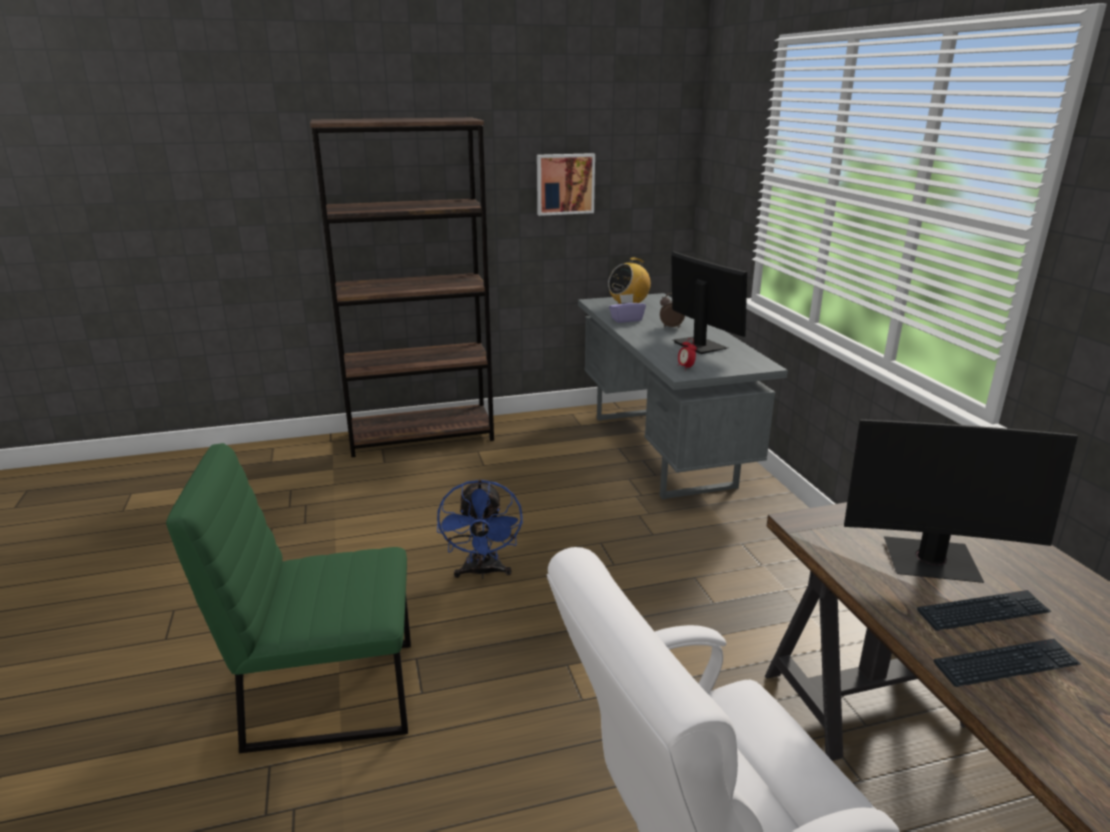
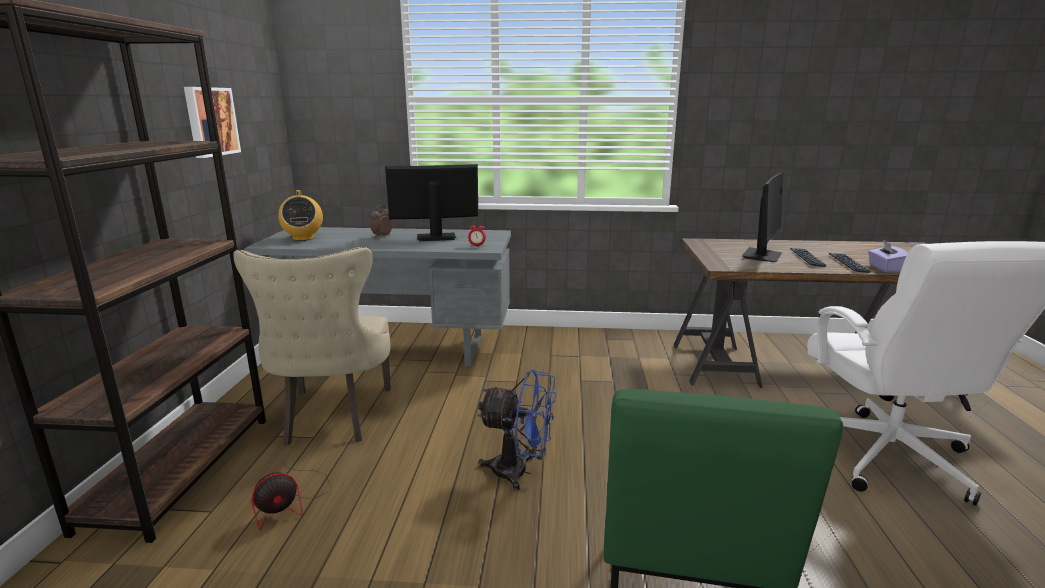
camera: 70 degrees left, 5 degrees down
(402, 484) = (290, 502): none -> fan
(517, 463) = (333, 417): none -> beige chair
(626, 319) = (338, 243): purple tissue box -> purple tissue box (885, 268)

